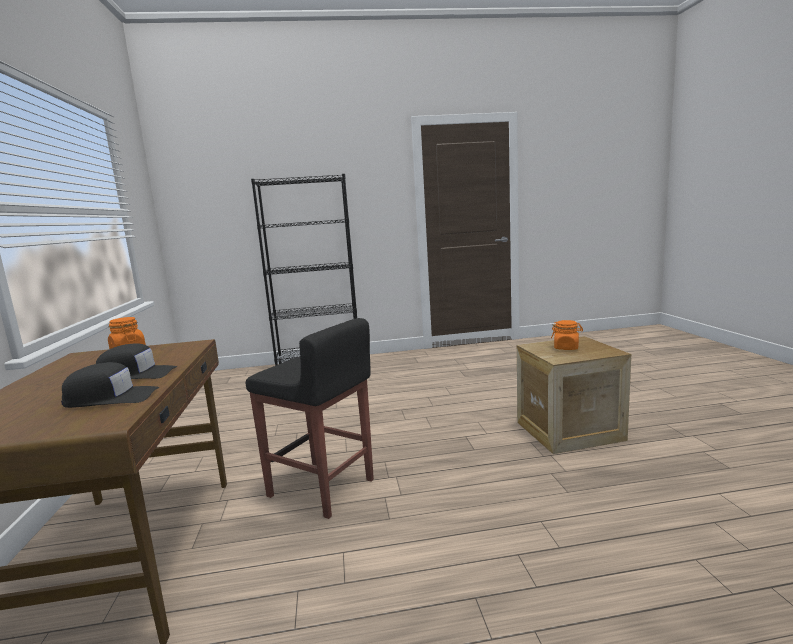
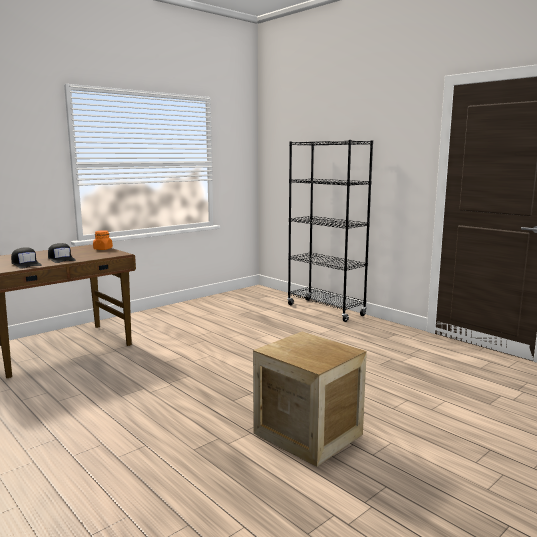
camera: 55 degrees right, 0 degrees up
(322, 488) = (142, 368): black stool -> none
(566, 348) = (311, 348): orange jar -> none

